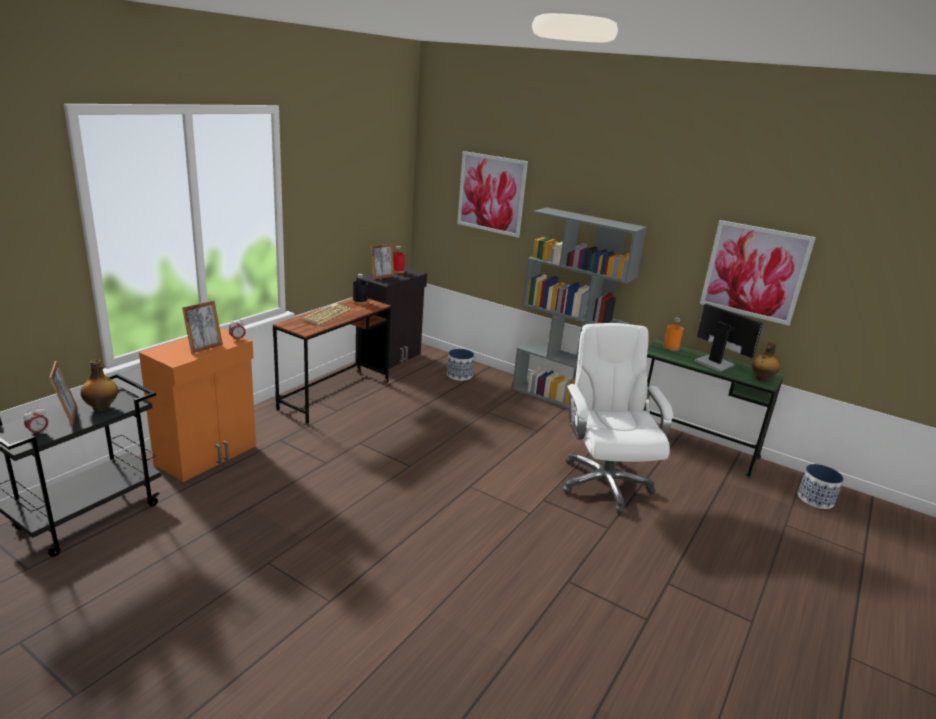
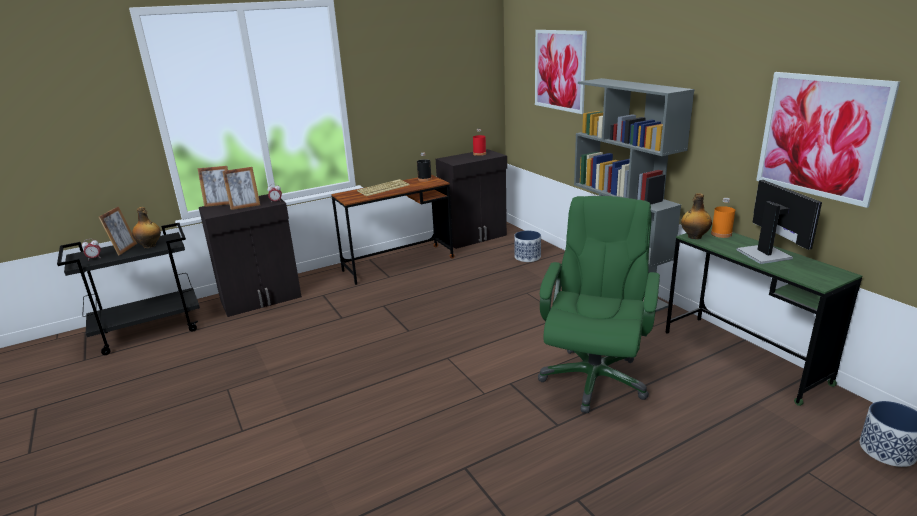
camera: 30 degrees right, 0 degrees up
(208, 455) = (262, 299): orange cabinet -> black cabinet
(382, 277) = (459, 158): picture frame -> picture frame (219, 204)
(604, 483) = (593, 378): white office chair -> green office chair
(761, 379) = (817, 277): bottle -> bottle (694, 237)

